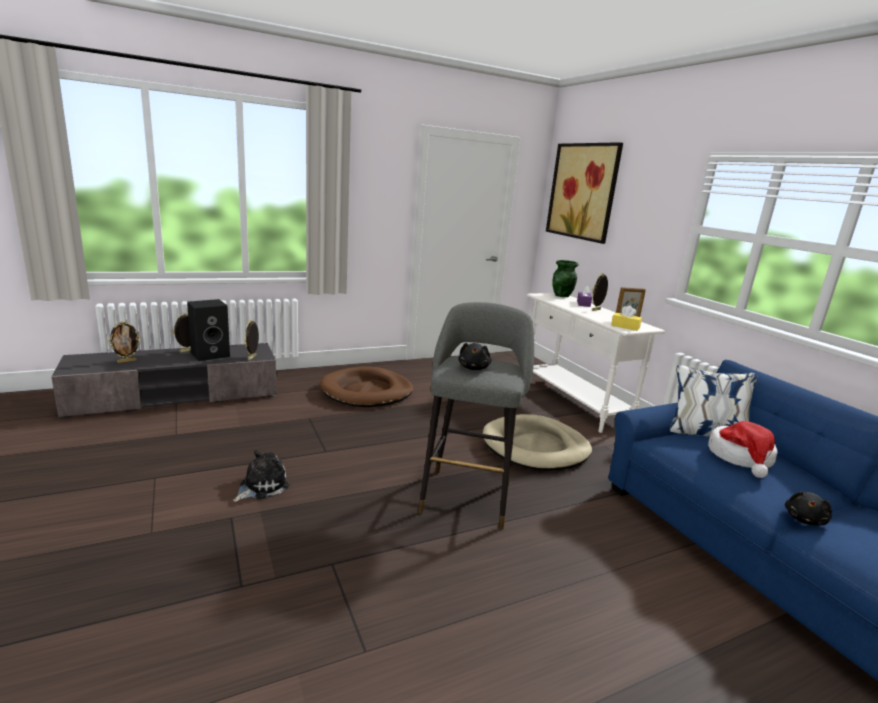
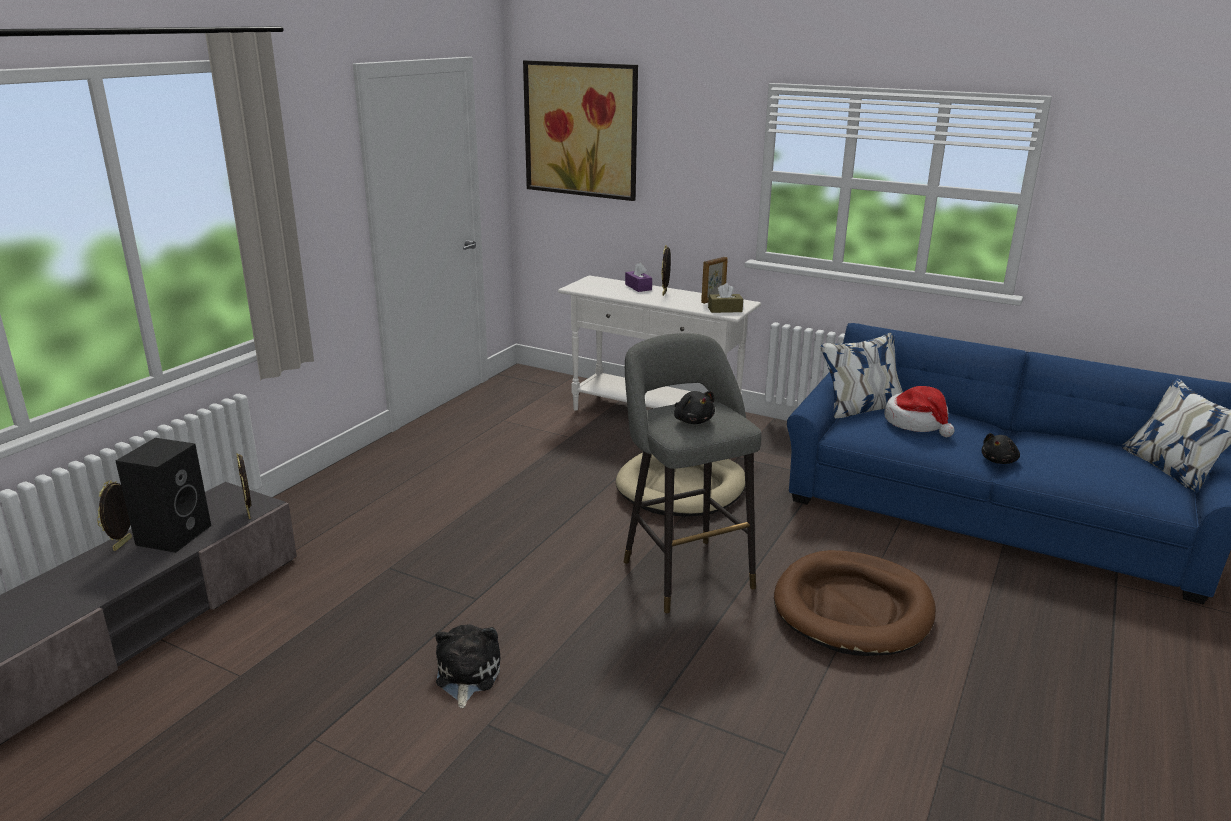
camera: 35 degrees left, 5 degrees up
(127, 361) = (53, 602): picture frame -> none
(367, 391) = (409, 499): brown dog bed -> brown dog bed (853, 608)
(562, 295) = (598, 280): green vase -> none
(625, 327) = (725, 310): yellow tissue box -> brown tissue box
(804, 519) = (999, 461): black plush toy -> black plush toy turned 45 degrees clockwise

